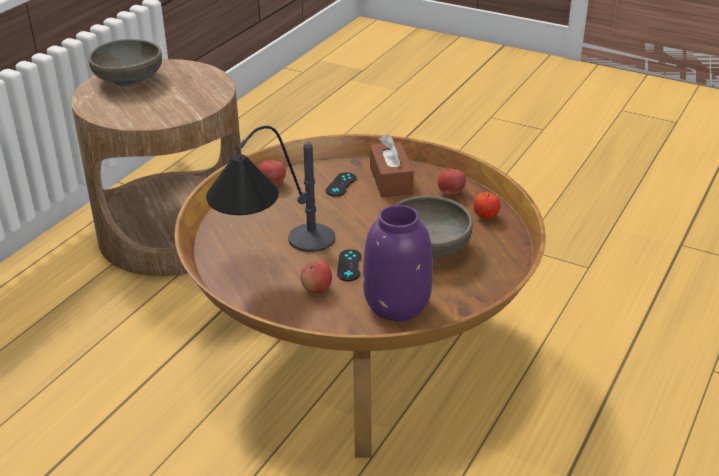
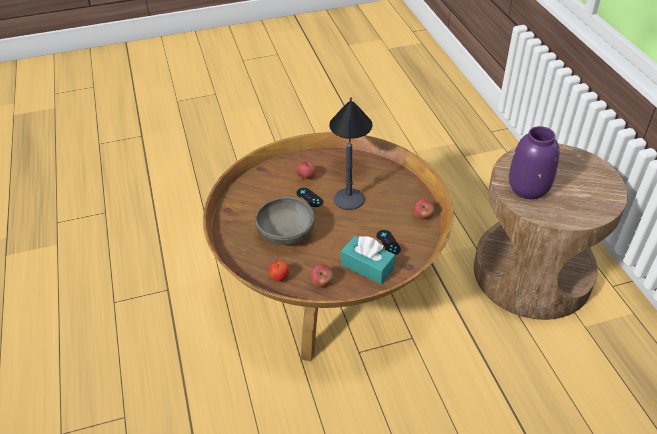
camera: 135 degrees right, 10 degrees up
(129, 80) = (591, 181): grey bowl -> none
(391, 180) = (367, 266): brown tissue box -> turquoise tissue box
(398, 304) = (261, 193): purple vase -> purple vase (528, 188)

